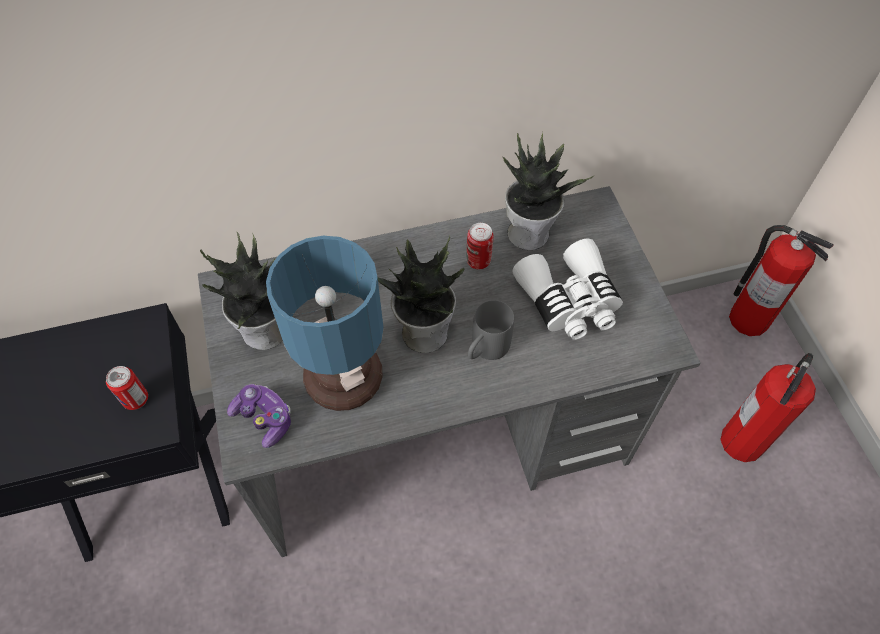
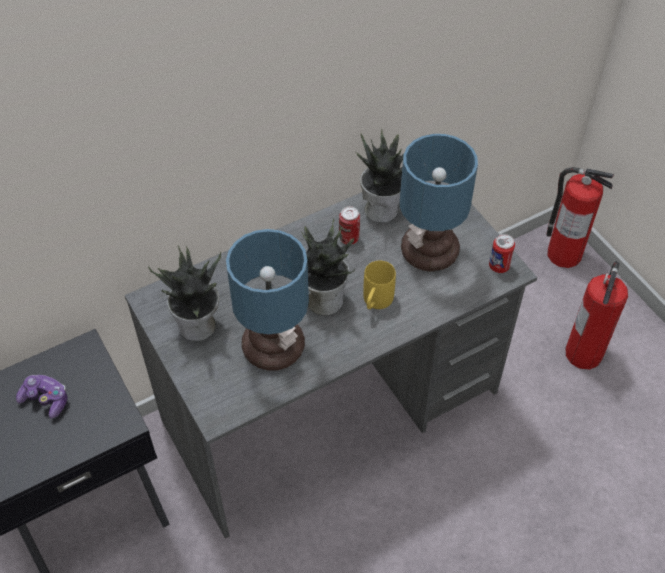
camera: 15 degrees left, 5 degrees down
(135, 399) = (99, 407): can -> can (499, 266)
(264, 418) = (221, 389): game controller -> game controller (45, 400)
(485, 350) = (375, 303): grey mug -> yellow mug
(569, 301) = (428, 253): white binoculars -> table lamp

